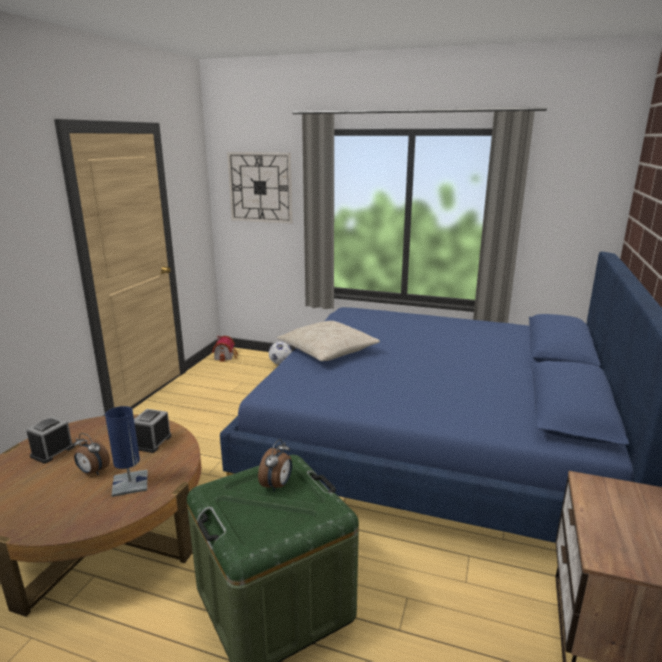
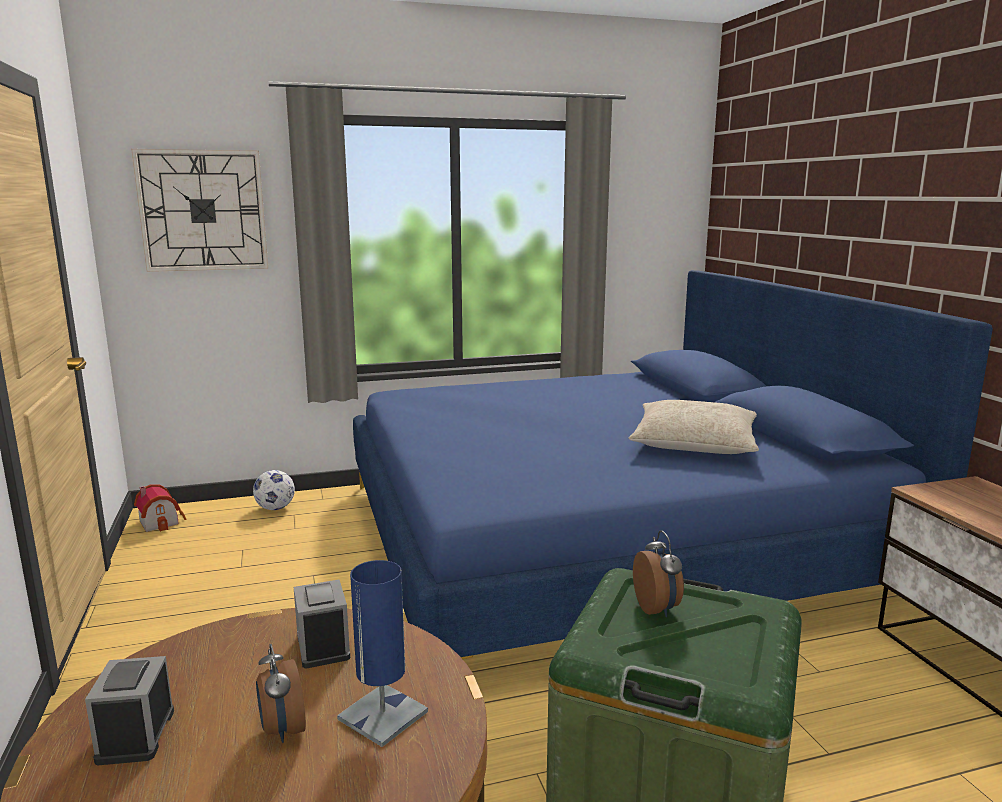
camera: 35 degrees left, 5 degrees down
(92, 472) = (282, 730): alarm clock -> alarm clock turned 75 degrees clockwise
(328, 350) = (455, 441): beige pillow -> beige pillow (694, 443)

